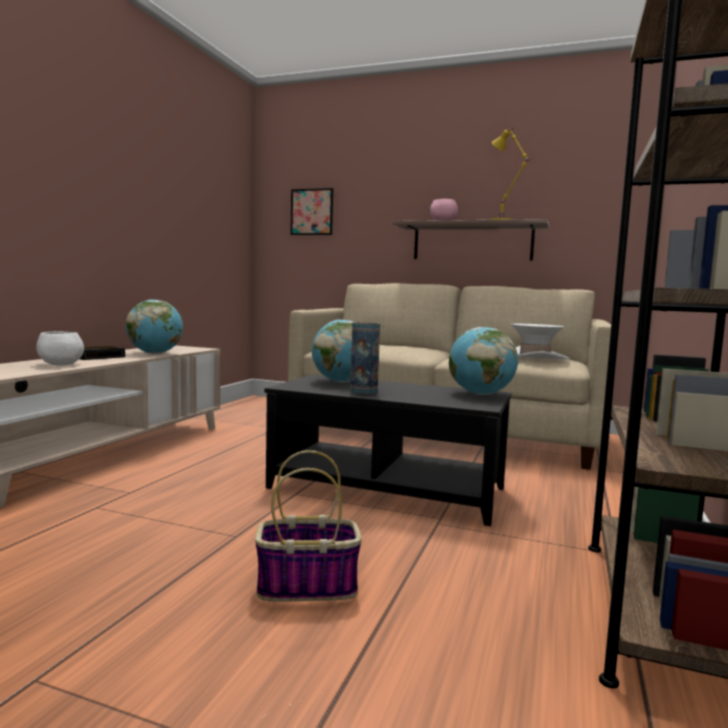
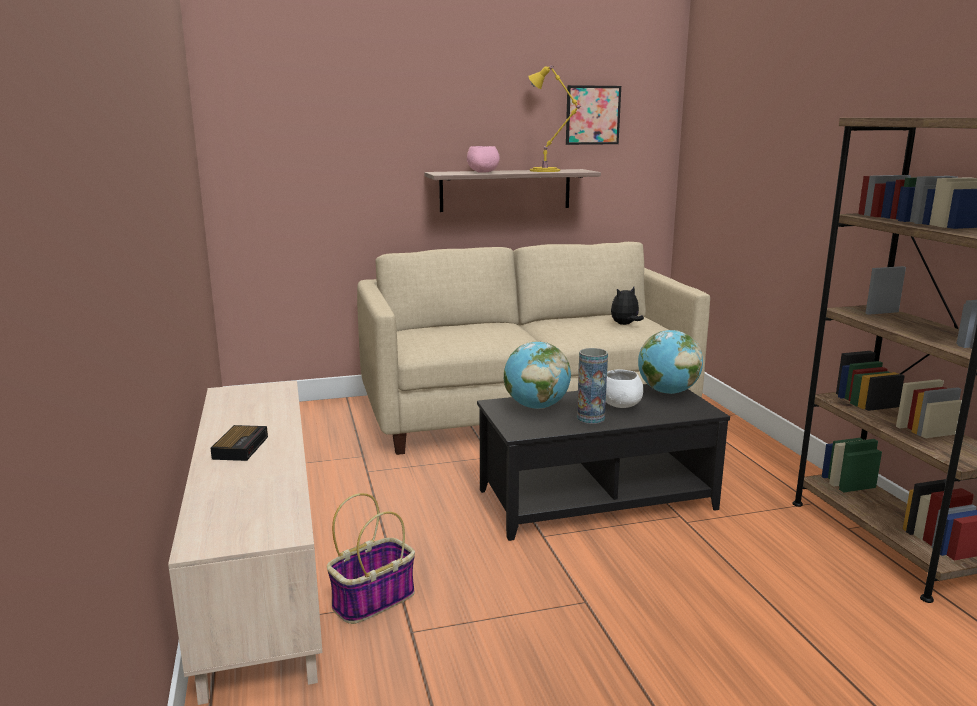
camera: 35 degrees left, 10 degrees up
(61, 364) = (262, 480): white bowl -> white bowl (620, 405)
(155, 353) = (273, 417): globe -> none
(308, 586) = (710, 618): basket -> basket (374, 599)
(312, 212) = (294, 154): picture -> picture (592, 115)
(535, 357) = (625, 324): white hat -> plush toy

